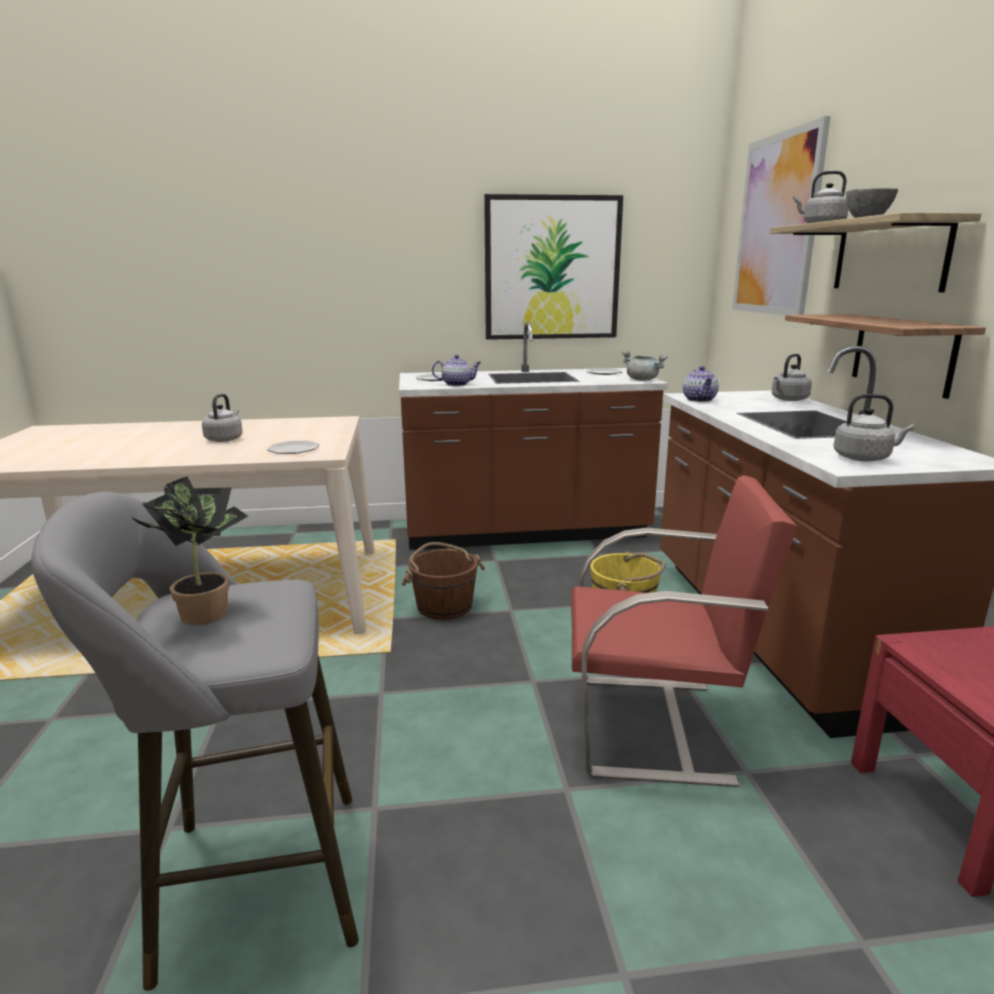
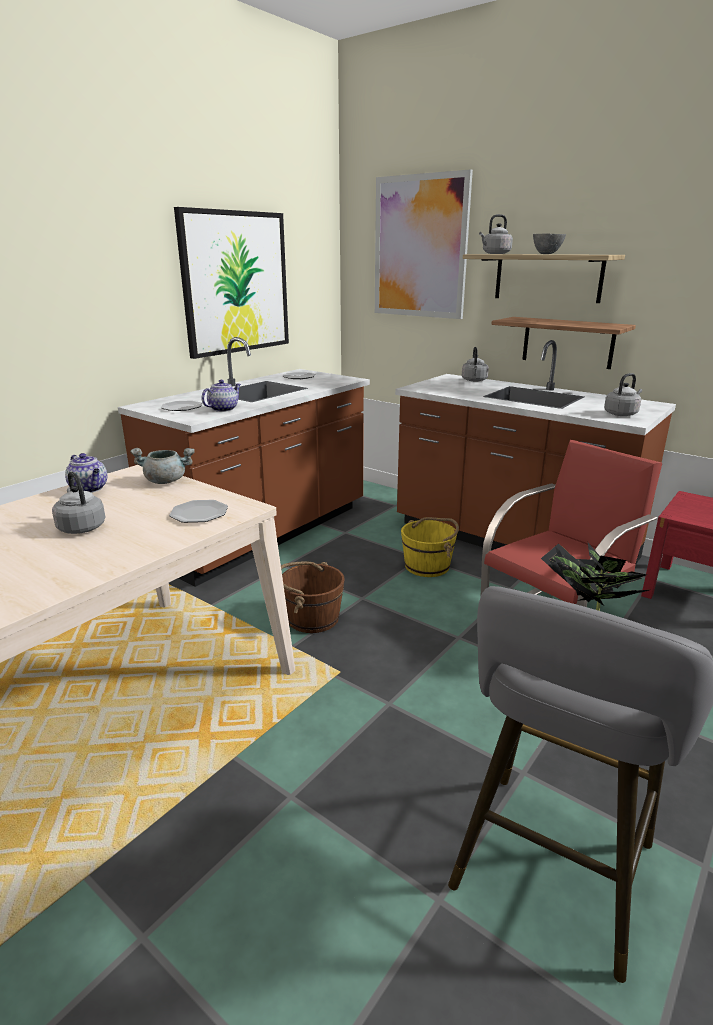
camera: 45 degrees left, 5 degrees up
(643, 380) = (347, 379): grey cooking pot -> grey cooking pot (166, 481)
(700, 400) = (434, 390): teapot -> teapot (90, 489)

